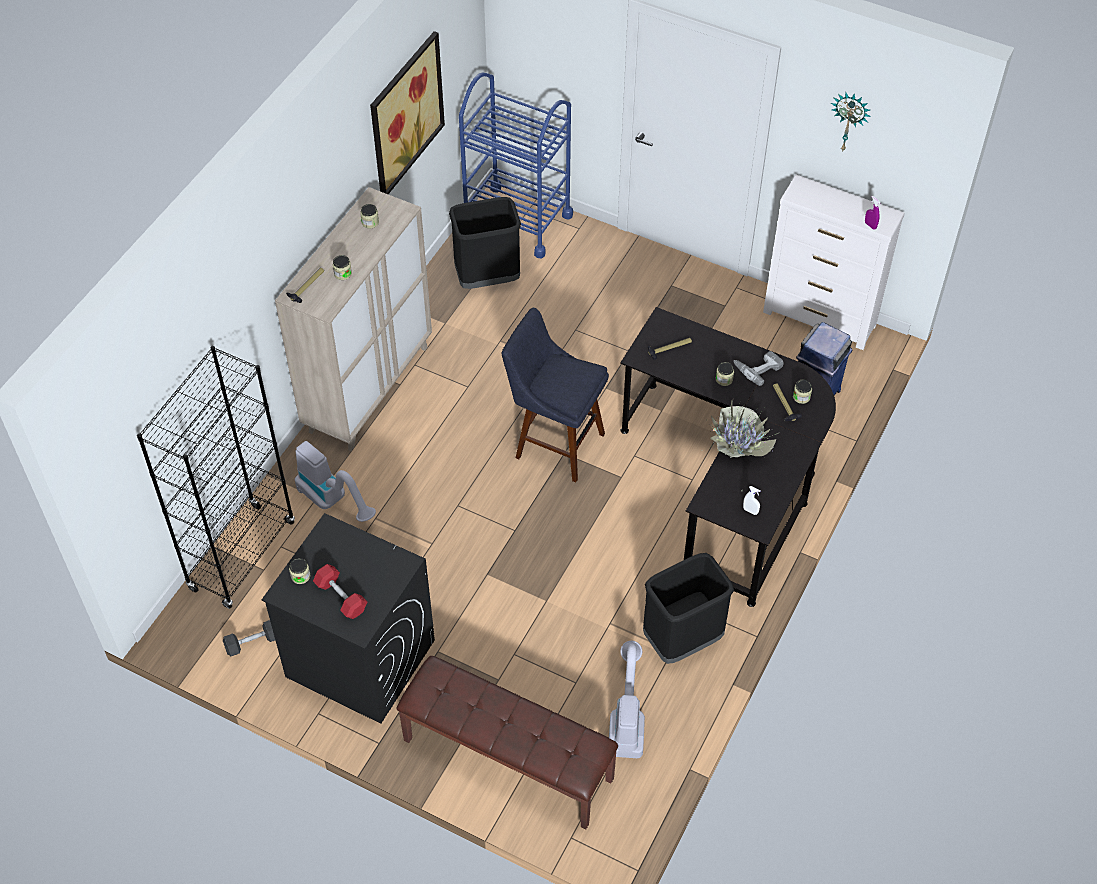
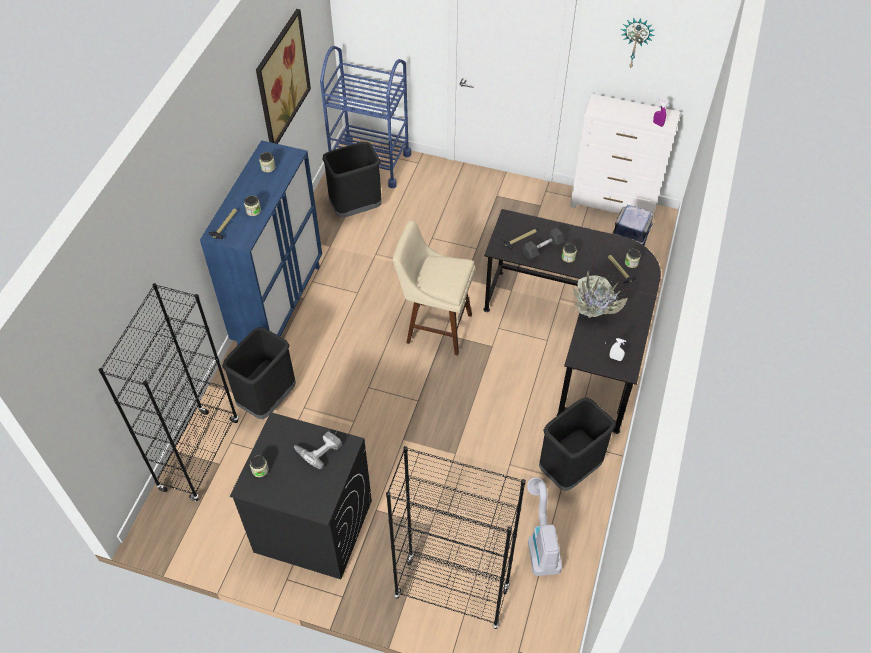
camera: 10 degrees left, 0 degrees up
(253, 643) = (221, 527): grey dumbbell -> grey dumbbell (542, 249)
(333, 501) = (267, 399): vacuum cleaner -> black trash can
(341, 597) = (298, 483): red dumbbell -> none
(369, 388) = (279, 304): beige cabinet -> blue cabinet
(507, 760) = (451, 593): brown bench -> black bookcase
(554, 443) = (434, 327): blue stool -> beige stool
(757, 367) = (591, 245): power drill -> power drill (318, 449)

